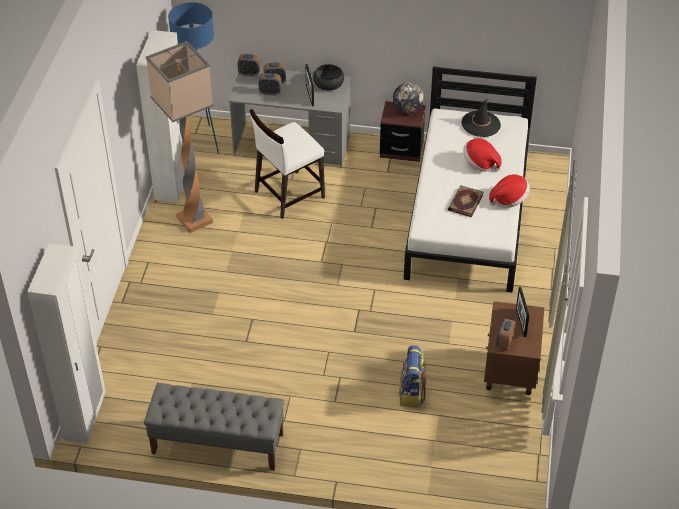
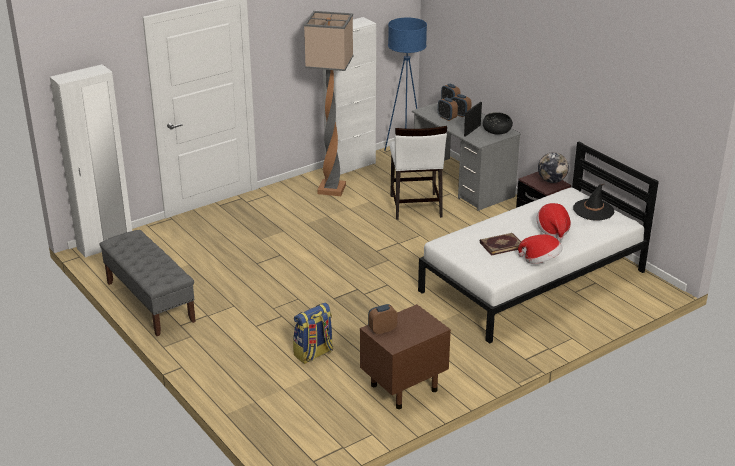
camera: 45 degrees right, 15 degrees down
(288, 194) = (415, 207): white chair -> white chair turned 105 degrees counterclockwise
(521, 322) = (416, 326): picture frame -> none

